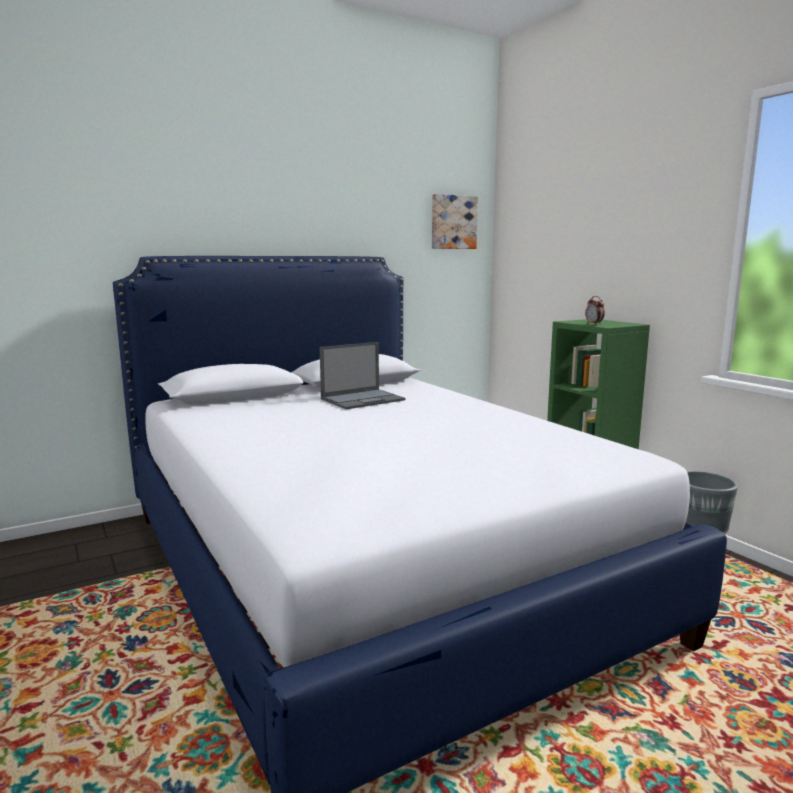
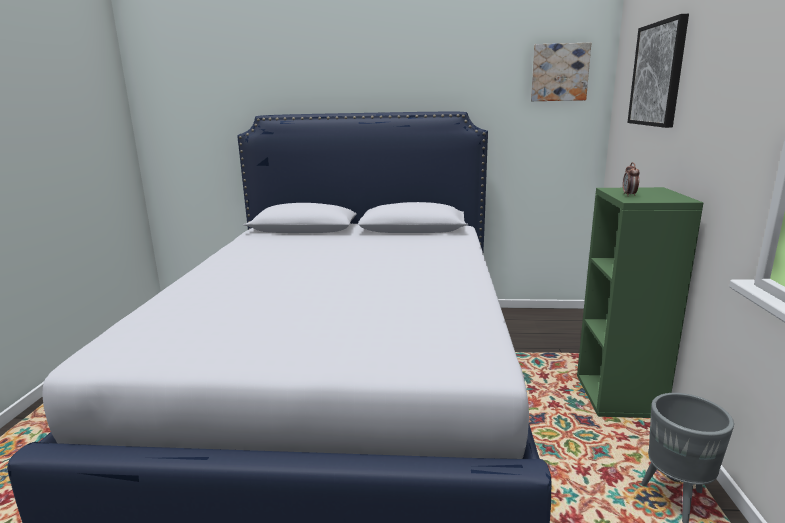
camera: 35 degrees right, 5 degrees up
(363, 399) = (380, 246): laptop -> none
(564, 226) = (658, 74): none -> picture

